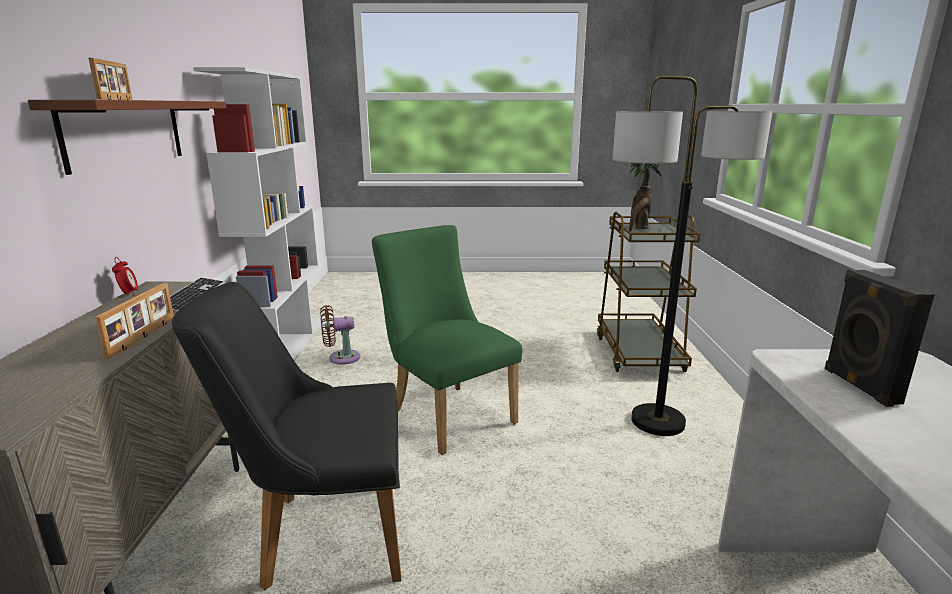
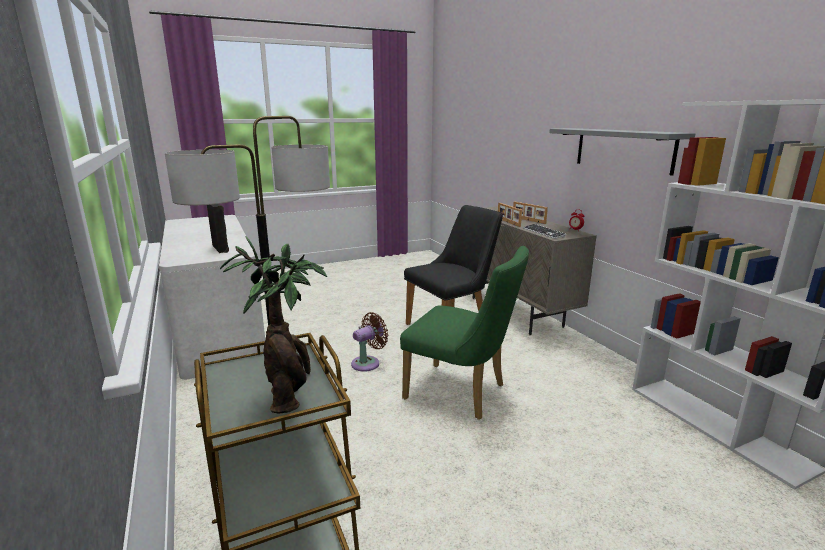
camera: 155 degrees right, 0 degrees up
(117, 99) = (594, 129): picture frame -> picture frame (528, 220)
(126, 132) = (623, 149): brown shelf -> grey shelf
(341, 358) = (633, 425): brown fan -> brown fan (368, 363)

